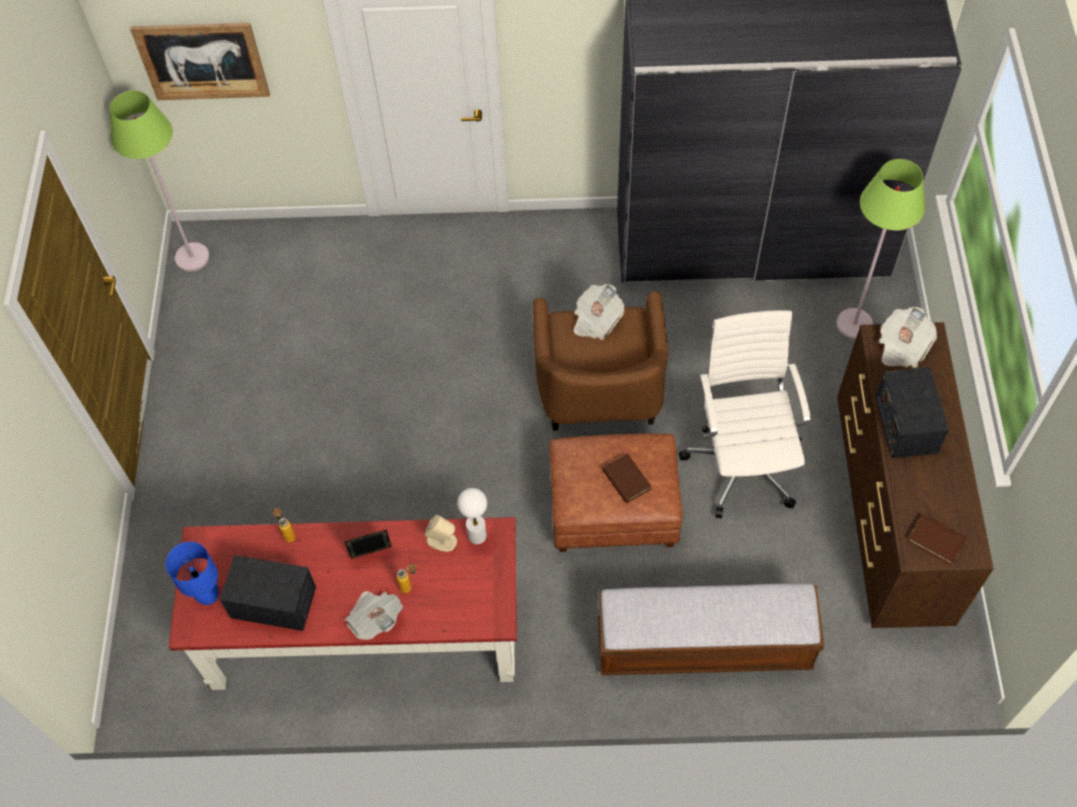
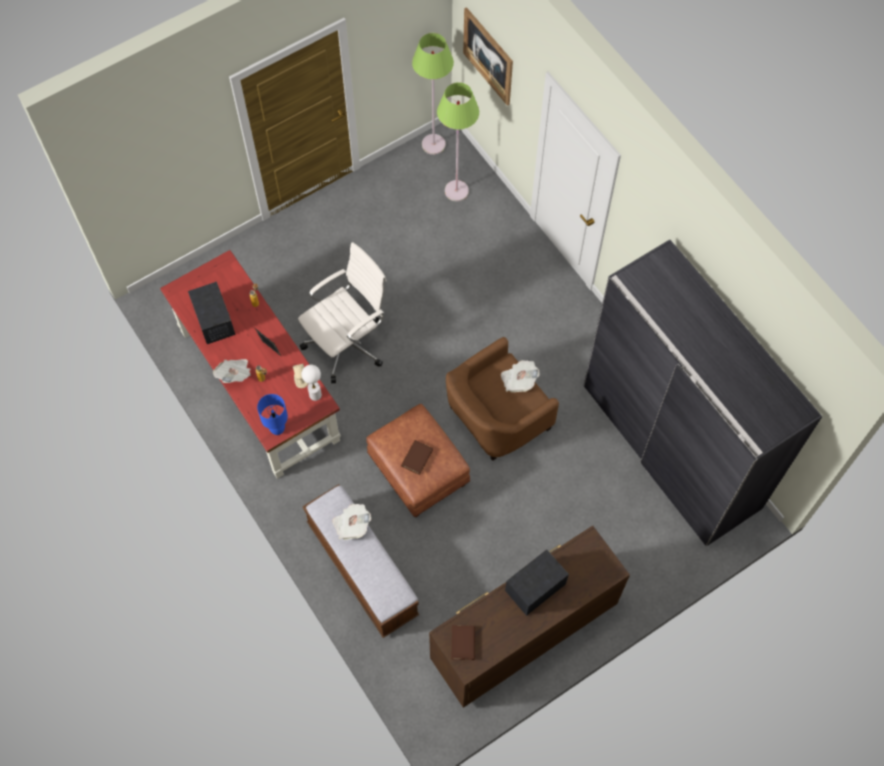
camera: 55 degrees right, 5 degrees up
(208, 595) = (198, 287): blue table lamp -> blue table lamp (277, 428)
(743, 461) = (501, 526): white office chair -> white office chair (347, 343)
(854, 324) = (651, 542): green floor lamp -> green floor lamp (456, 191)
(902, 347) = (592, 558): newspaper -> newspaper (351, 525)

